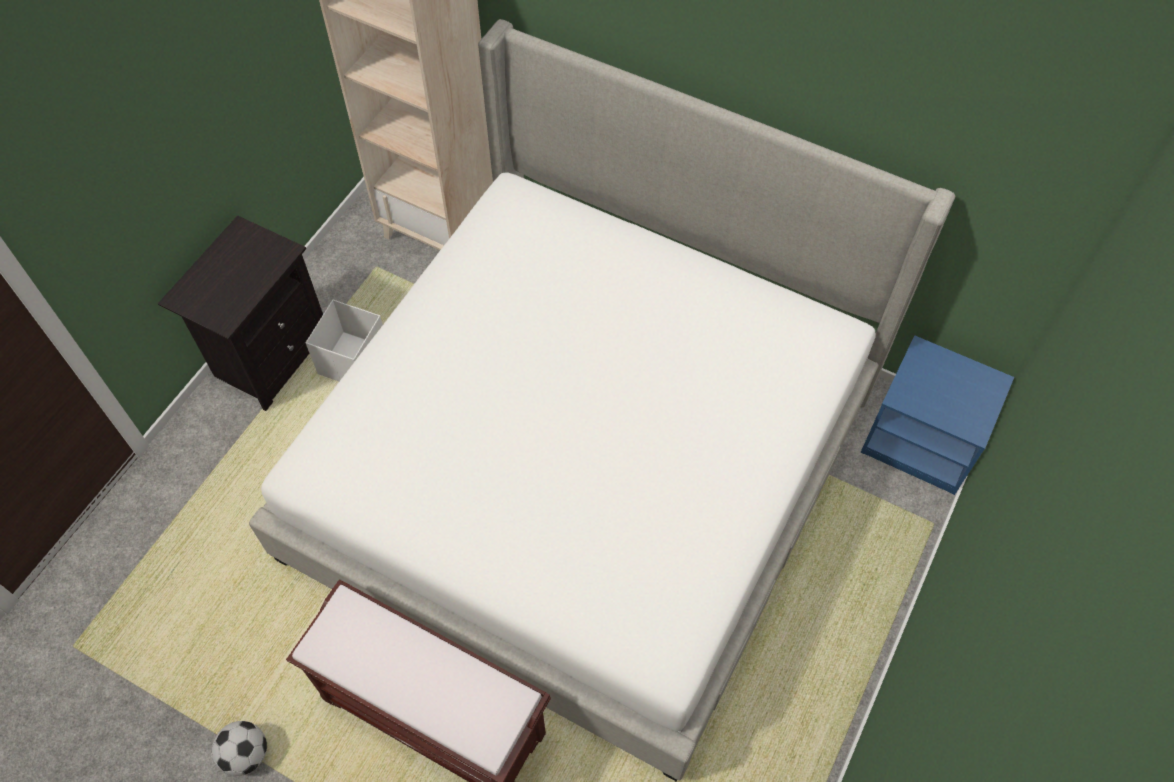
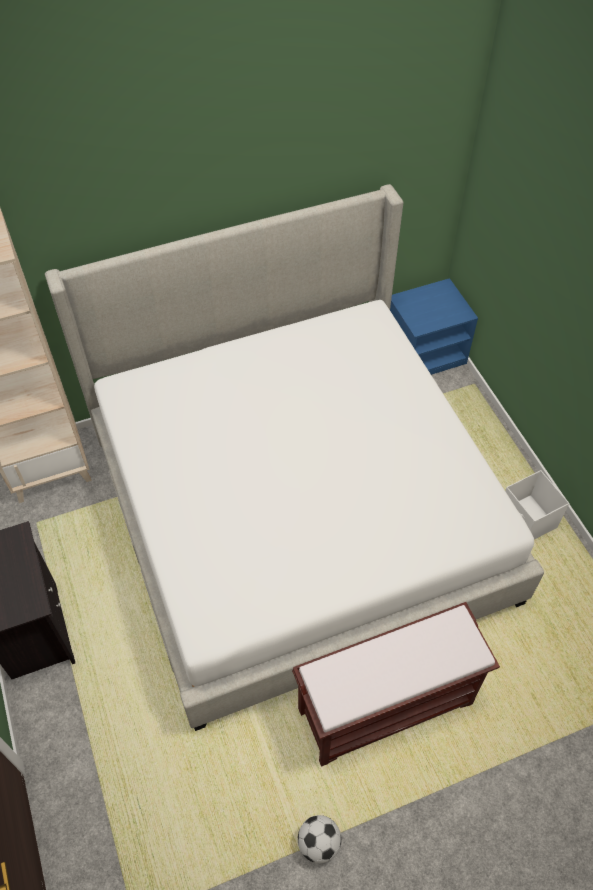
camera: 50 degrees left, 5 degrees down
(352, 362) = (93, 585): white storage box -> white storage box (527, 520)

